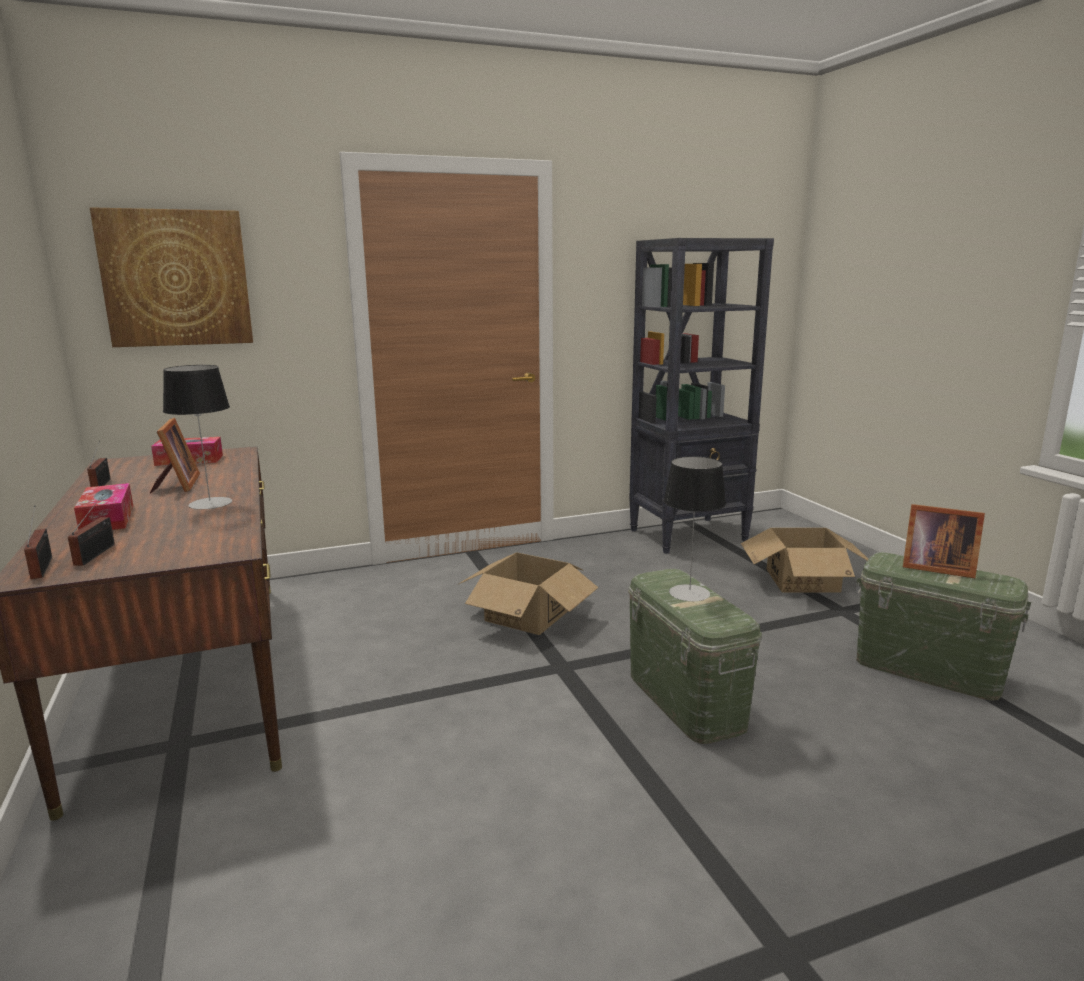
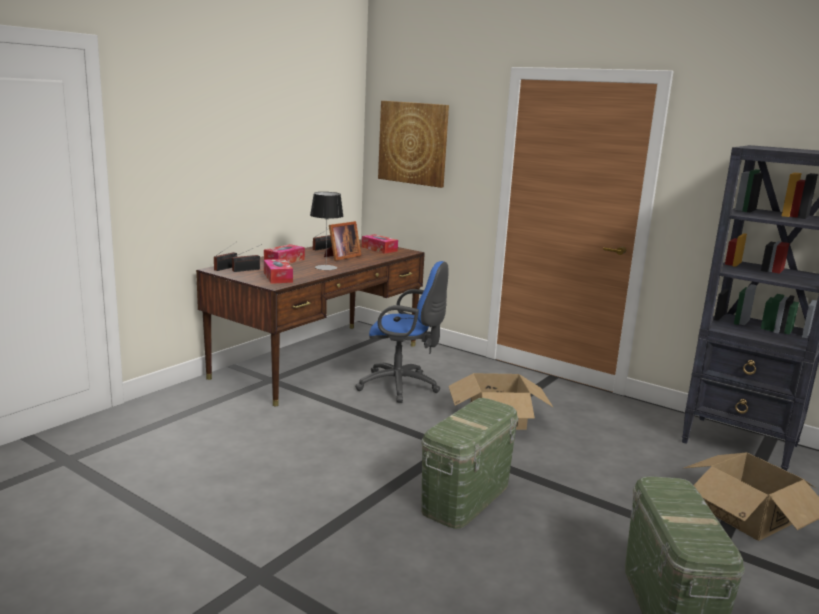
camera: 55 degrees right, 0 degrees up
(194, 541) = (278, 277): none -> tissue box
(372, 642) = (402, 387): none -> blue office chair
(689, 593) = (478, 417): table lamp -> none
(935, 567) = (690, 508): picture frame -> none

